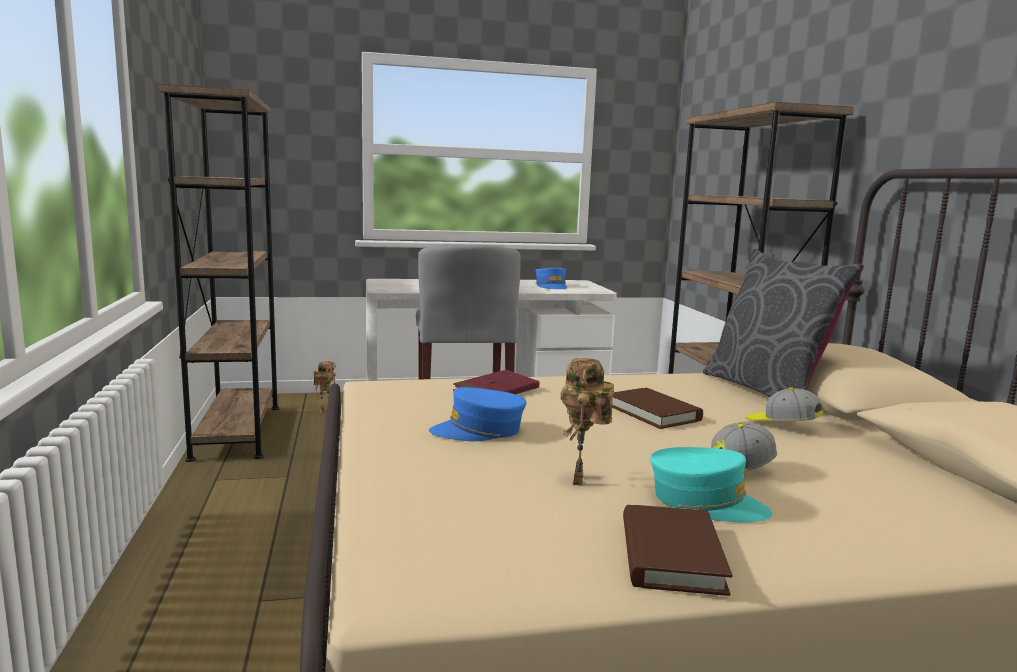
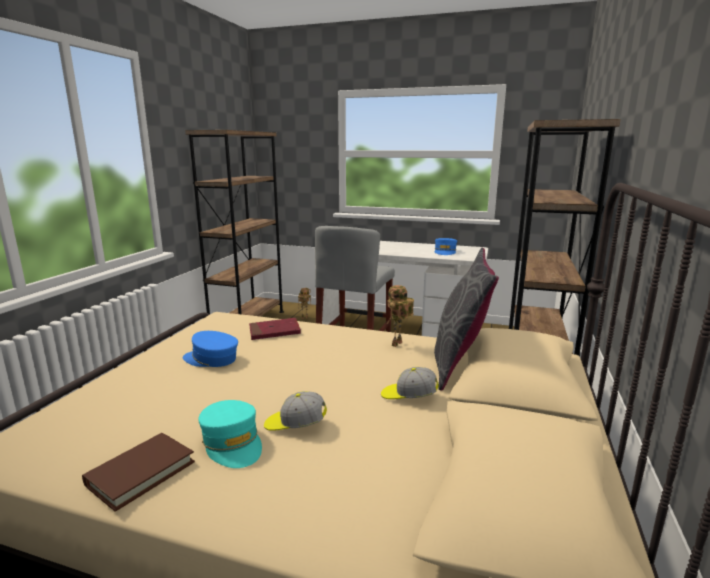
camera: 30 degrees right, 5 degrees up
(581, 481) = (196, 407): toy robot -> toy robot (397, 345)
(653, 413) = (337, 366): brown book -> none
(781, 425) = (408, 396): cap -> cap turned 60 degrees counterclockwise

